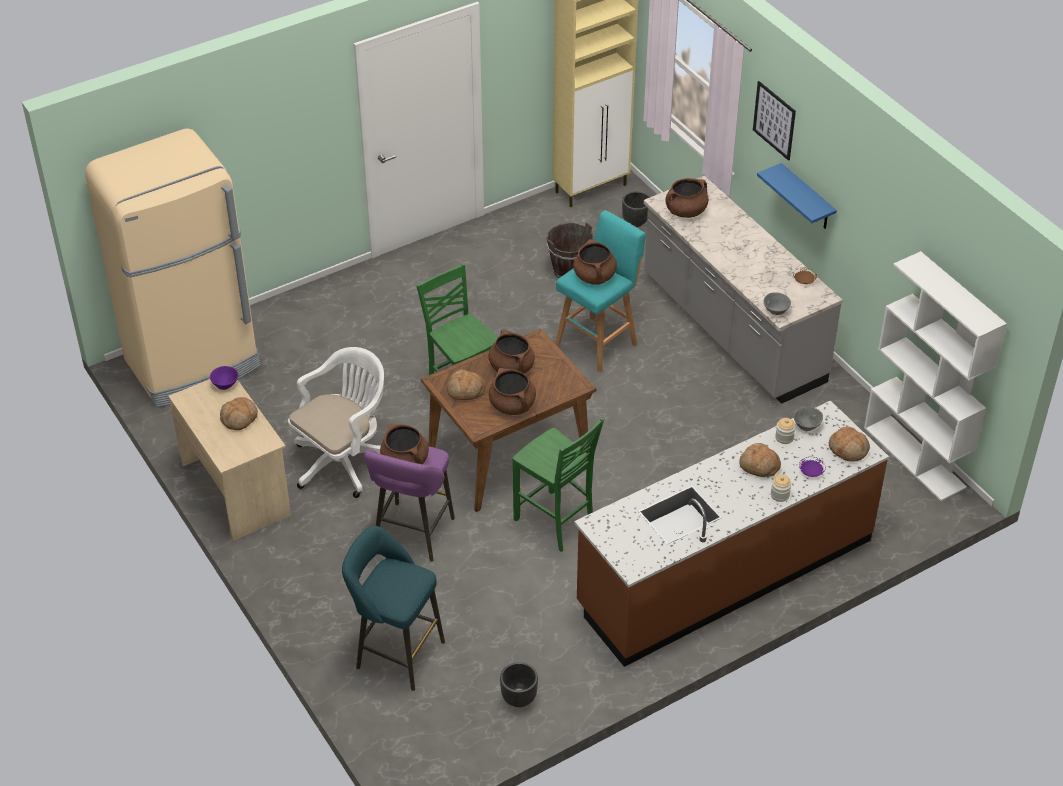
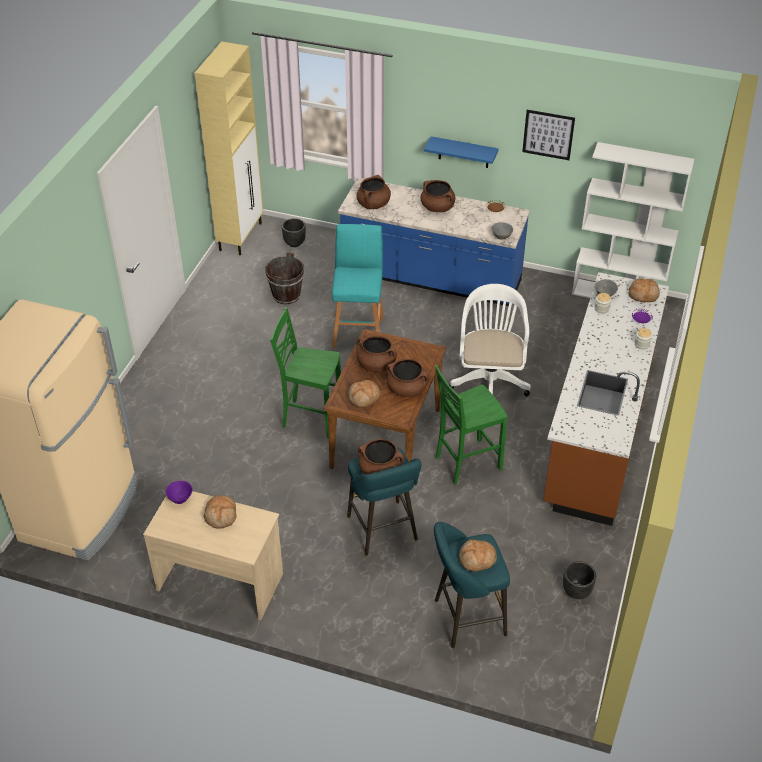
camera: 40 degrees left, 0 degrees up
(344, 460) = (277, 510): white office chair -> white office chair (489, 380)
(412, 535) = (383, 531): purple stool -> turquoise stool
(555, 523) = (466, 462): green chair -> green chair turned 150 degrees clockwise
(594, 276) = (357, 277): brown cooking pot -> brown cooking pot (437, 207)
(731, 330) = (431, 279): grey counter -> blue counter
(759, 466) = (609, 334): bread -> bread (477, 559)
(774, 120) = (418, 105): picture -> picture (548, 134)

